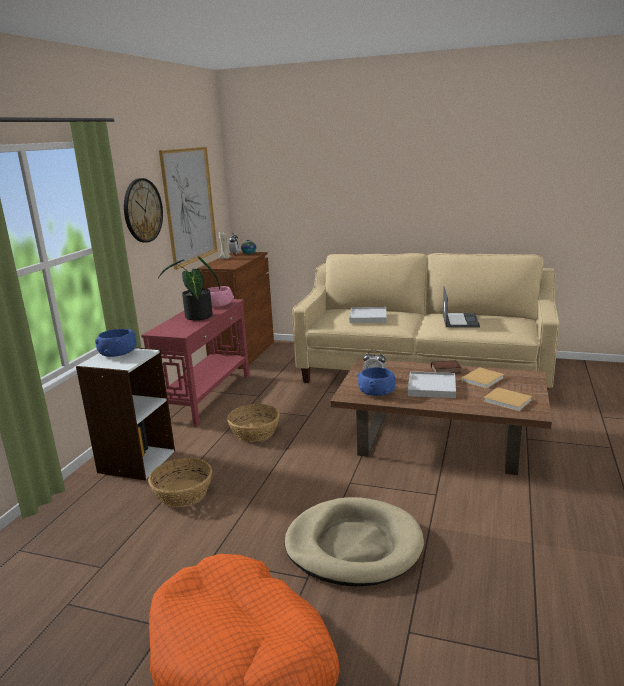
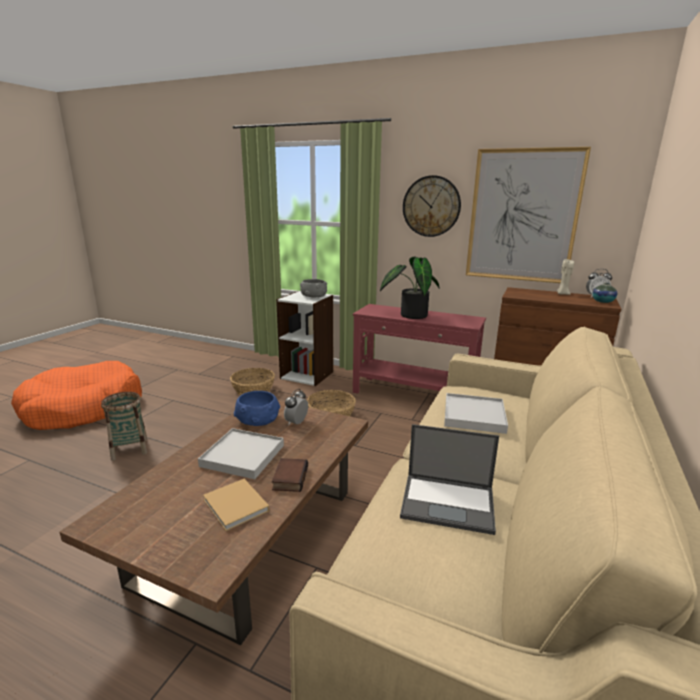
camera: 95 degrees right, 0 degrees up
(117, 353) = (313, 296): blue bowl -> grey bowl
(218, 305) = (454, 321): pink bowl -> none
(353, 545) = (130, 449): beige dog bed -> basket
(508, 401) = (149, 509): beige book -> none

